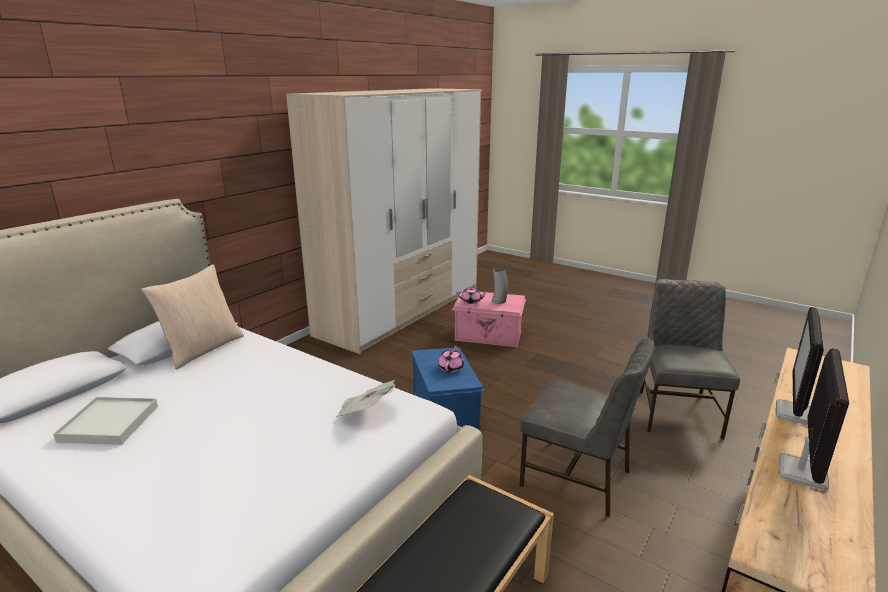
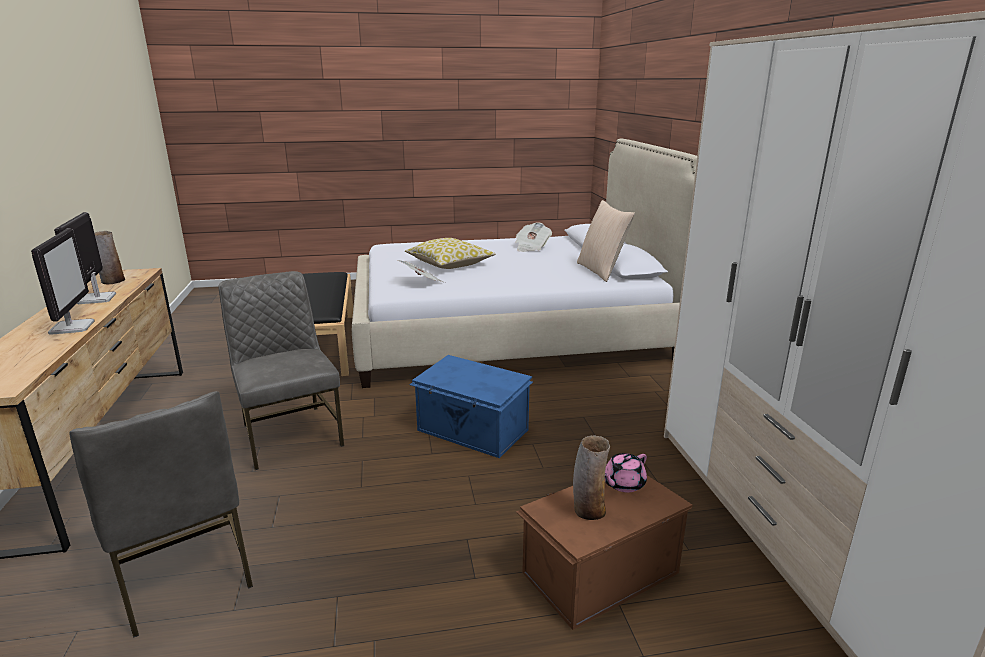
camera: 135 degrees right, 0 degrees up
(109, 423) = (531, 248): white tray -> newspaper
(265, 438) = (450, 264): none -> pillow
(451, 368) = (464, 378): pink teapot -> none
(489, 336) = (598, 571): pink storage box -> brown storage box
(577, 478) = (290, 434): grey chair -> grey chair turned 75 degrees clockwise
(806, 530) = (112, 281): none -> vase

